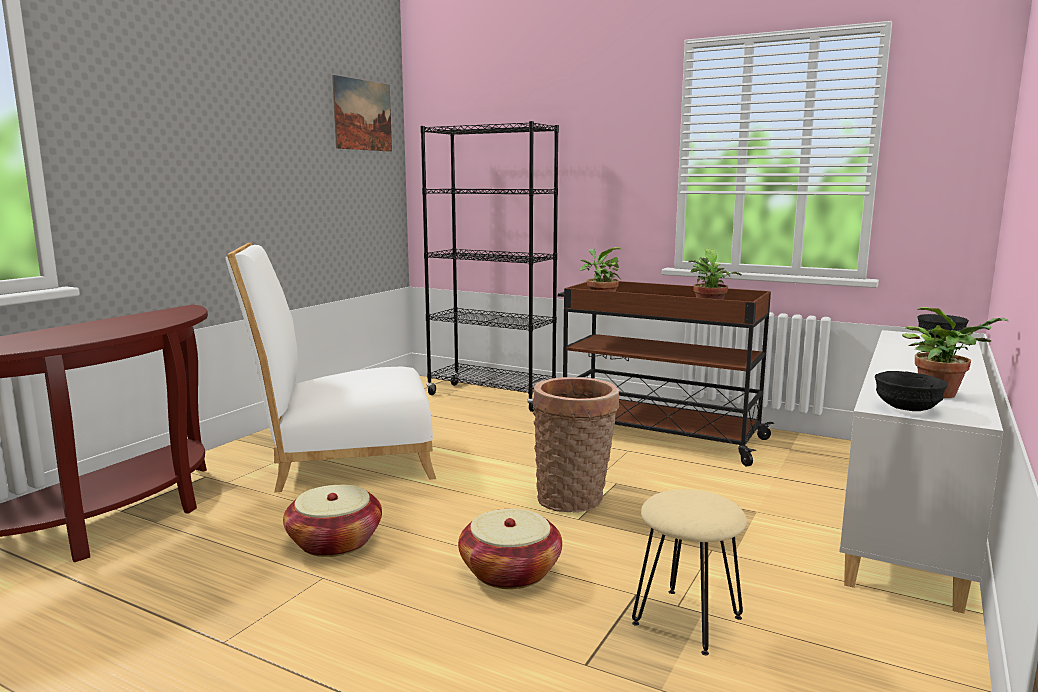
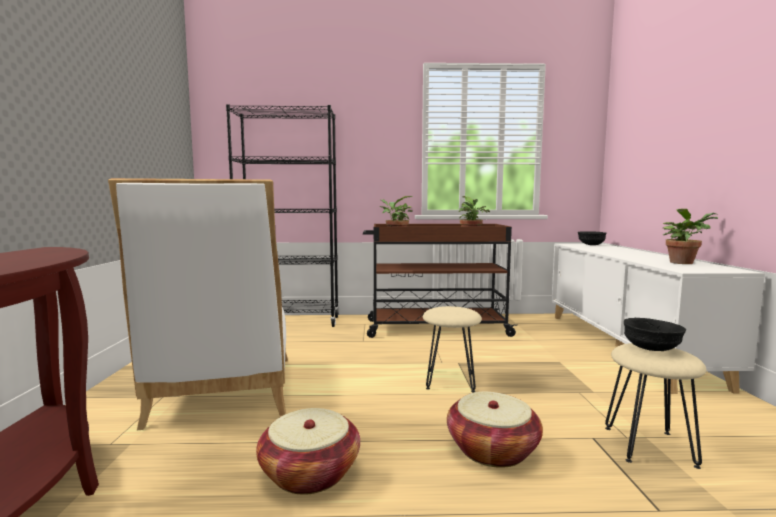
camera: 30 degrees left, 5 degrees down
(343, 462) = (223, 394): white chair -> white chair turned 60 degrees counterclockwise
(363, 115) = (165, 92): picture -> none
(574, 500) = (450, 380): basket -> beige stool
(906, 408) = (697, 269): black bowl -> black bowl (650, 349)

